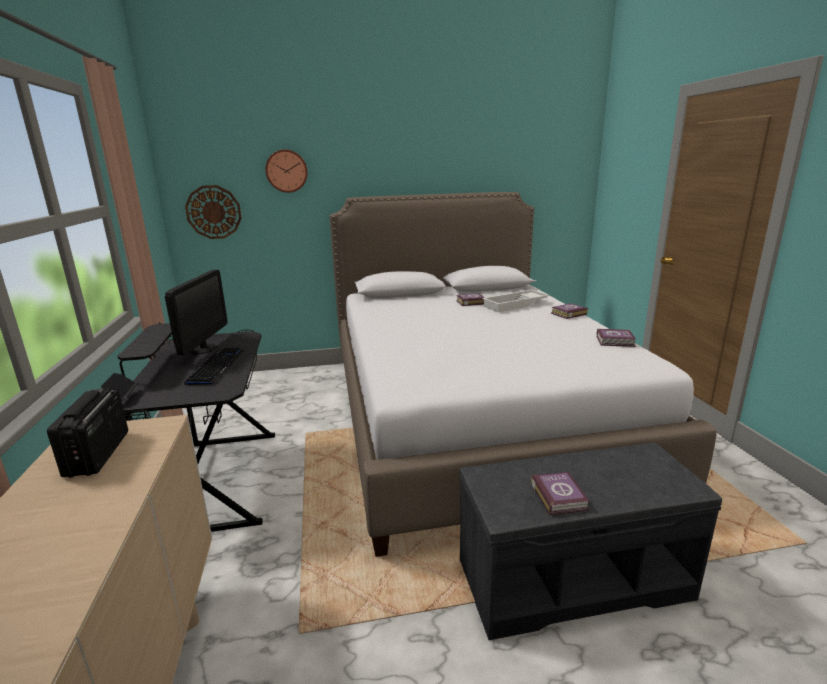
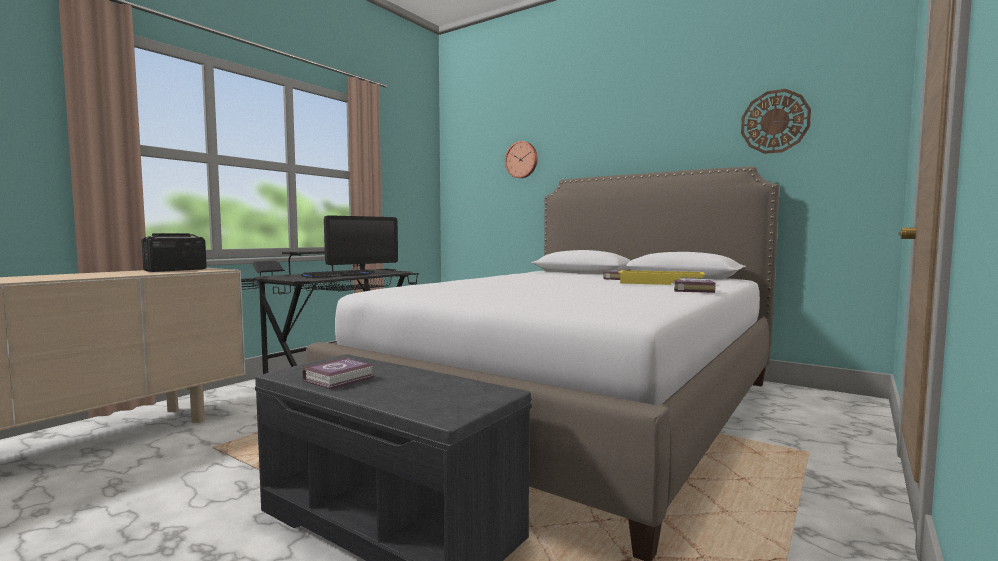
camera: 45 degrees right, 15 degrees down
(213, 212) = (469, 196): wall clock -> wall clock (775, 121)
(515, 305) = (659, 283): white tray -> yellow tray
(616, 341) = (658, 303): book -> none

